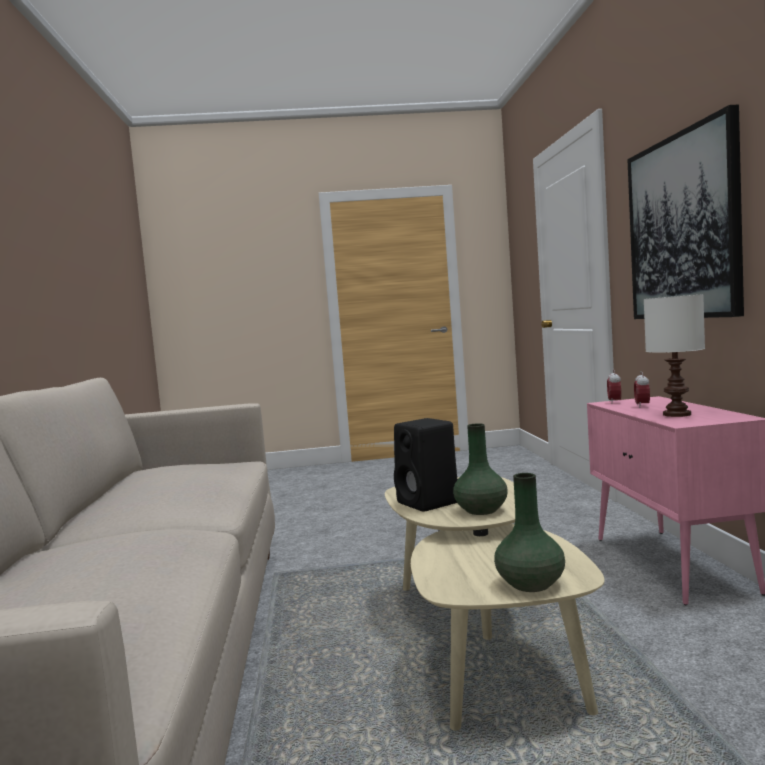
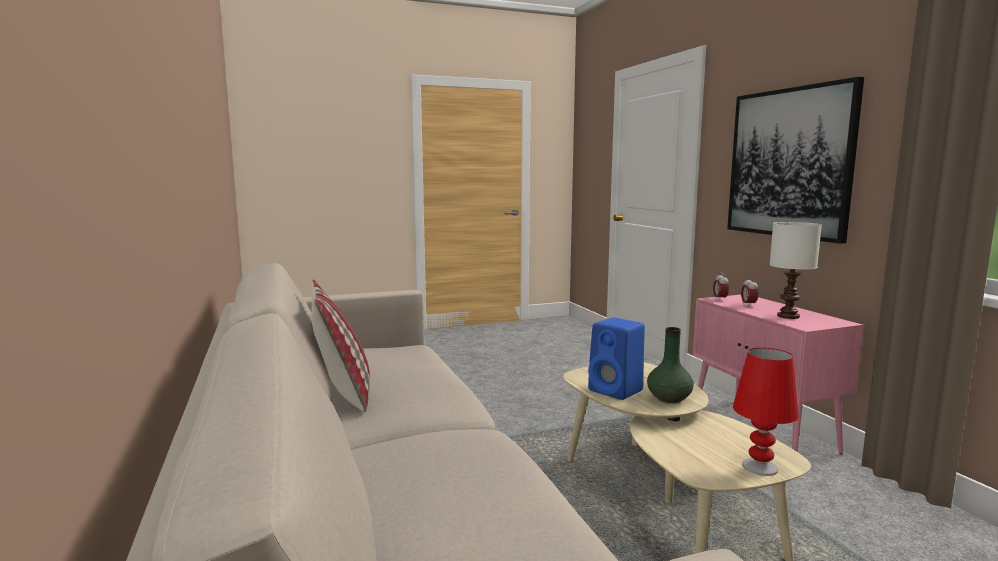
camera: 15 degrees left, 5 degrees up
(111, 498) = (343, 392): none -> pillow
(429, 503) = (617, 391): black speaker -> blue speaker
(531, 584) = (760, 467): green vase -> red table lamp

